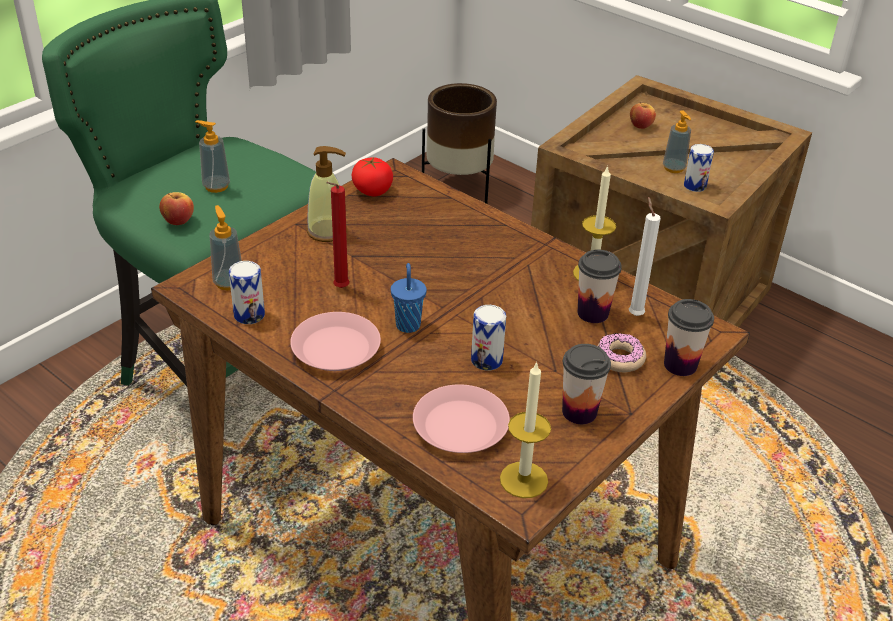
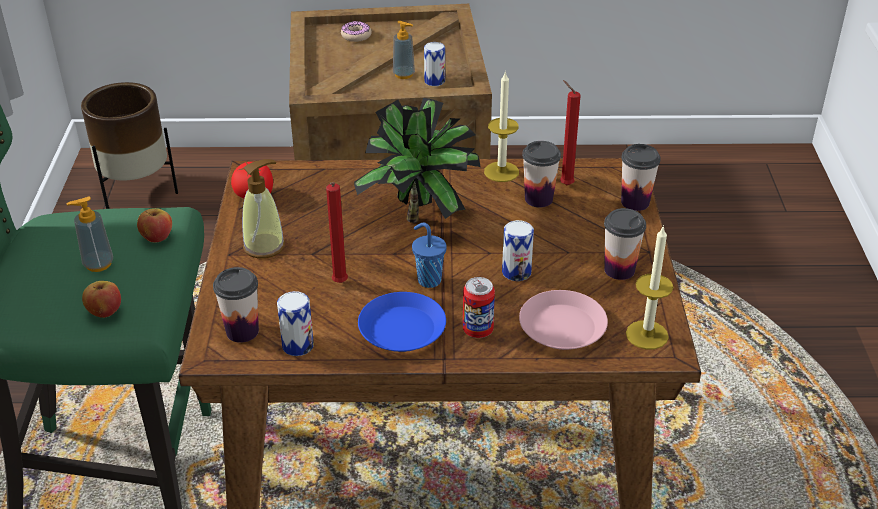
camera: 40 degrees left, 0 degrees up
(228, 282) = (242, 331): soap dispenser -> cup
(335, 349) = (401, 329): pink plate -> blue plate
(390, 385) = (478, 330): none -> can
(471, 275) = (422, 219): none -> potted plant
(620, 358) = (595, 220): donut -> donut (356, 36)
(634, 314) = (564, 184): white candle -> red candle
(640, 126) = (339, 52): apple -> apple (157, 237)

